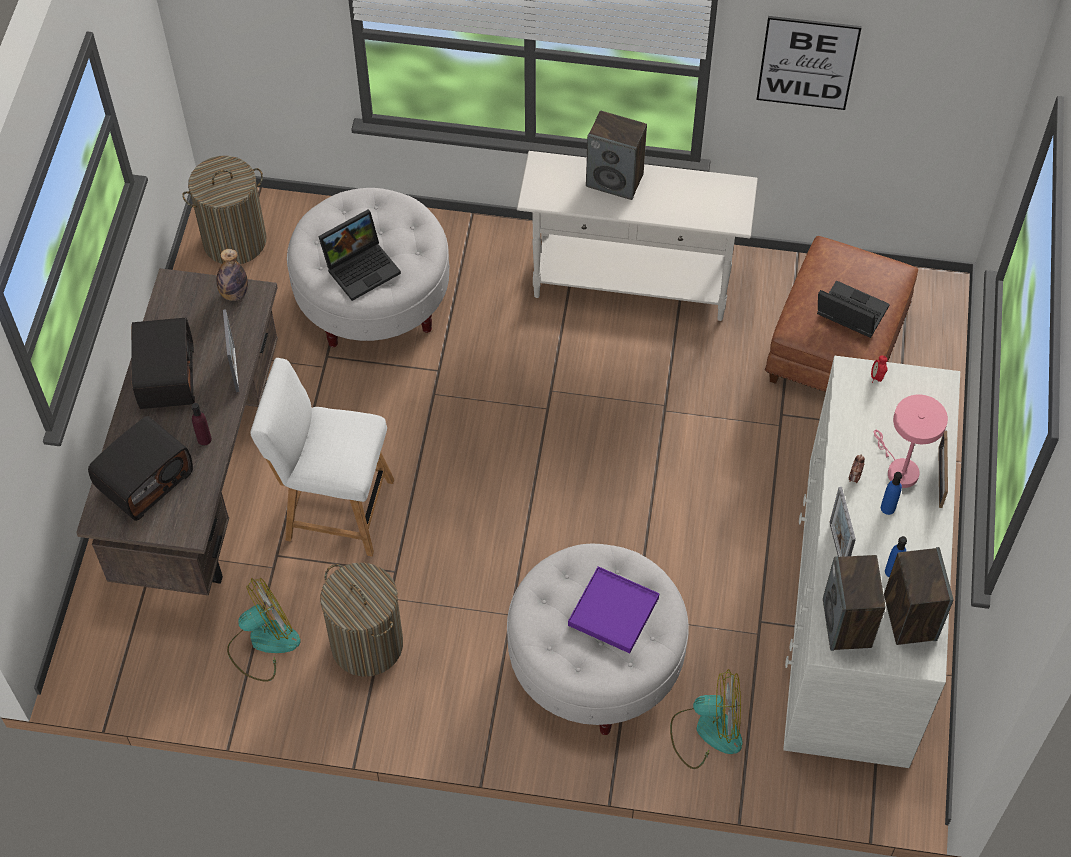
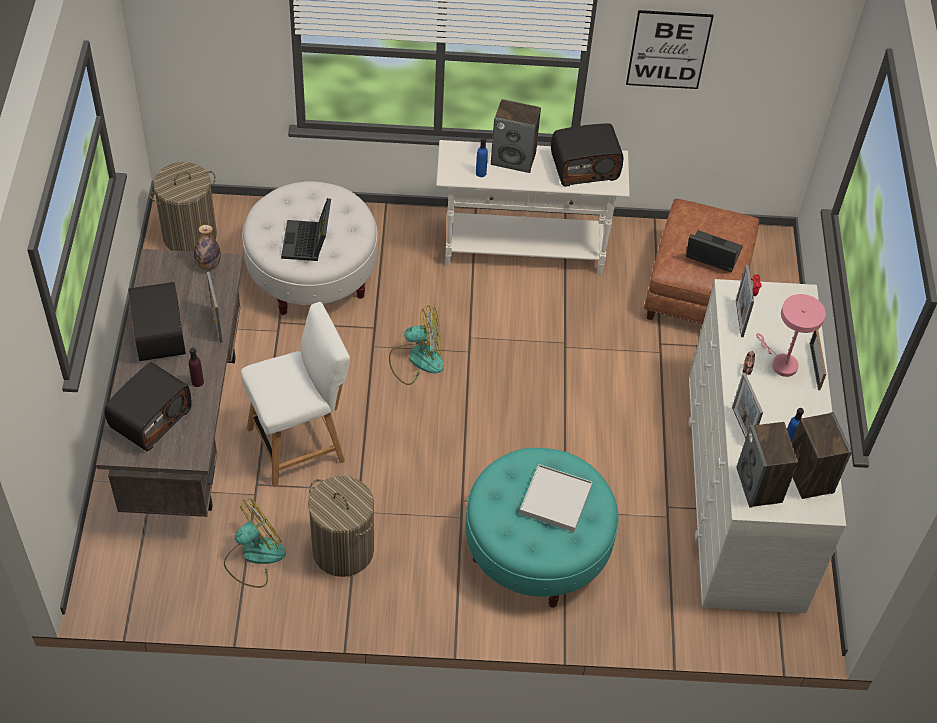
camera: 10 degrees left, 5 degrees down
(334, 508) = (300, 443): white chair -> white chair turned 150 degrees clockwise
(362, 267) = (308, 243): laptop -> laptop turned 135 degrees clockwise
(595, 661) = (536, 549): white ottoman -> turquoise ottoman
(613, 611) = (556, 500): purple tray -> white tray
(700, 196) = (584, 167): none -> radio
(707, 731) = (637, 597): fan -> fan (417, 359)
(856, 409) = (739, 318): none -> picture frame
(888, 508) = (777, 393): blue bottle -> blue bottle (481, 173)

